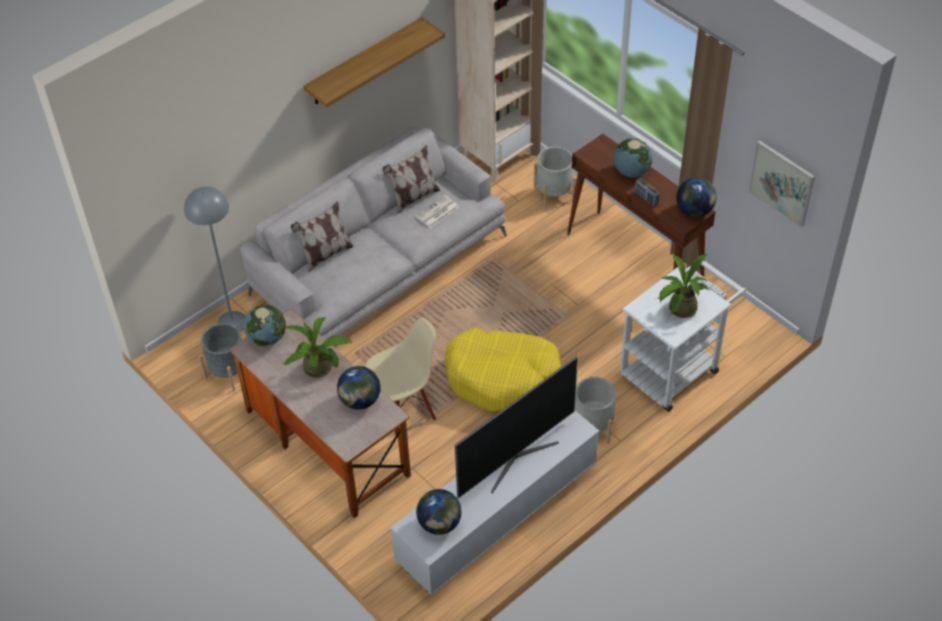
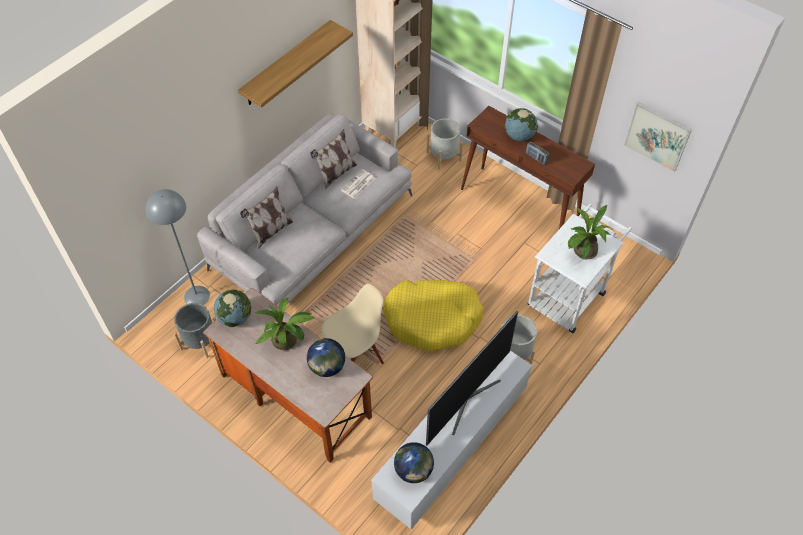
camera: 10 degrees left, 5 degrees up
(694, 211) = (578, 165): globe -> none

